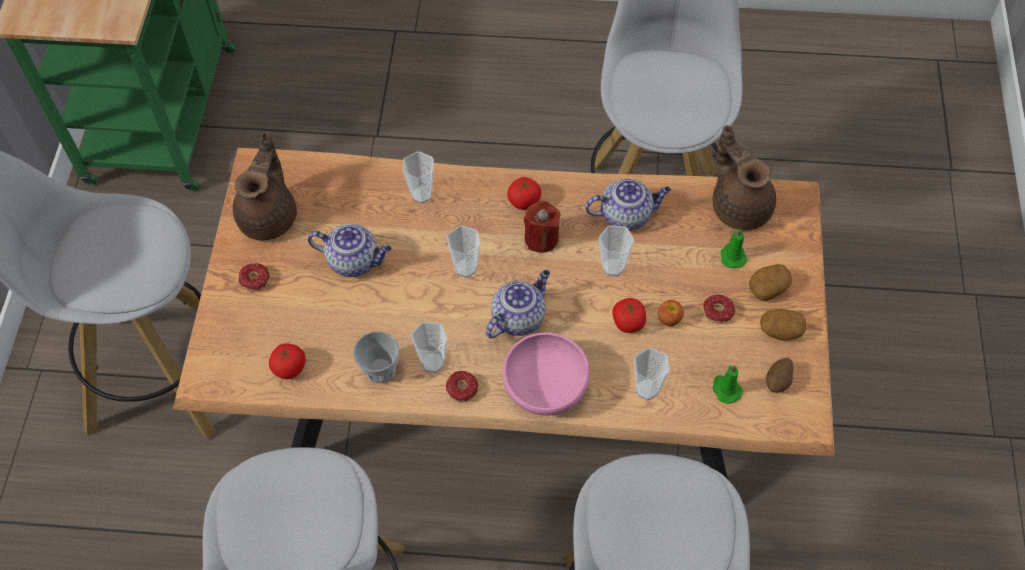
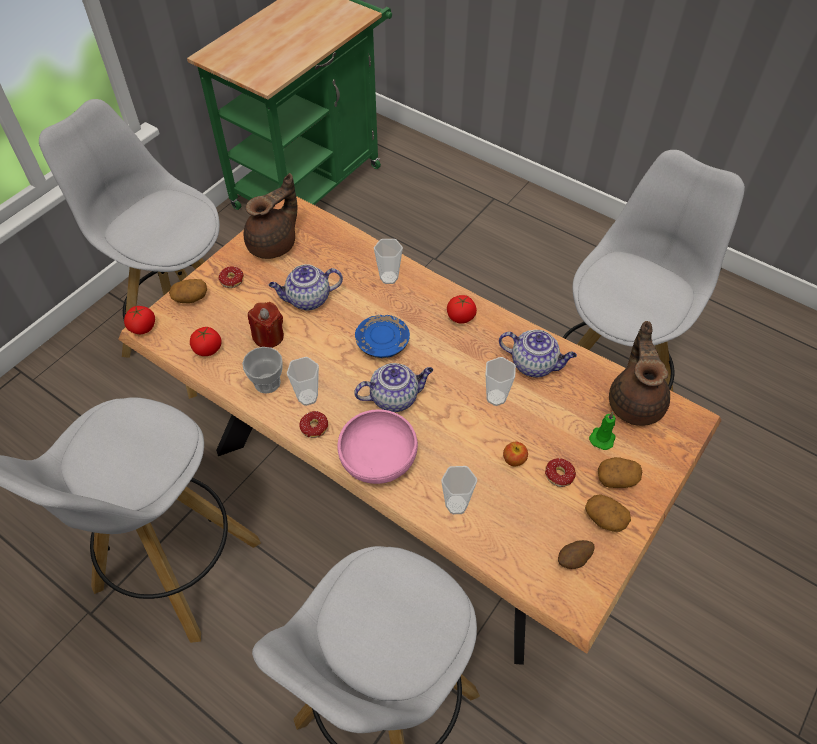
camera: 30 degrees right, 5 degrees down
(224, 322) = (190, 298): none -> potato
(354, 261) = (307, 300): teapot -> teapot turned 120 degrees clockwise
(465, 268) = (382, 343): cup -> blue plate
(541, 238) = (454, 349): red candle -> red candle (268, 336)
(628, 322) = (478, 445): tomato -> tomato (143, 328)
(725, 389) = (523, 540): green candle -> none

